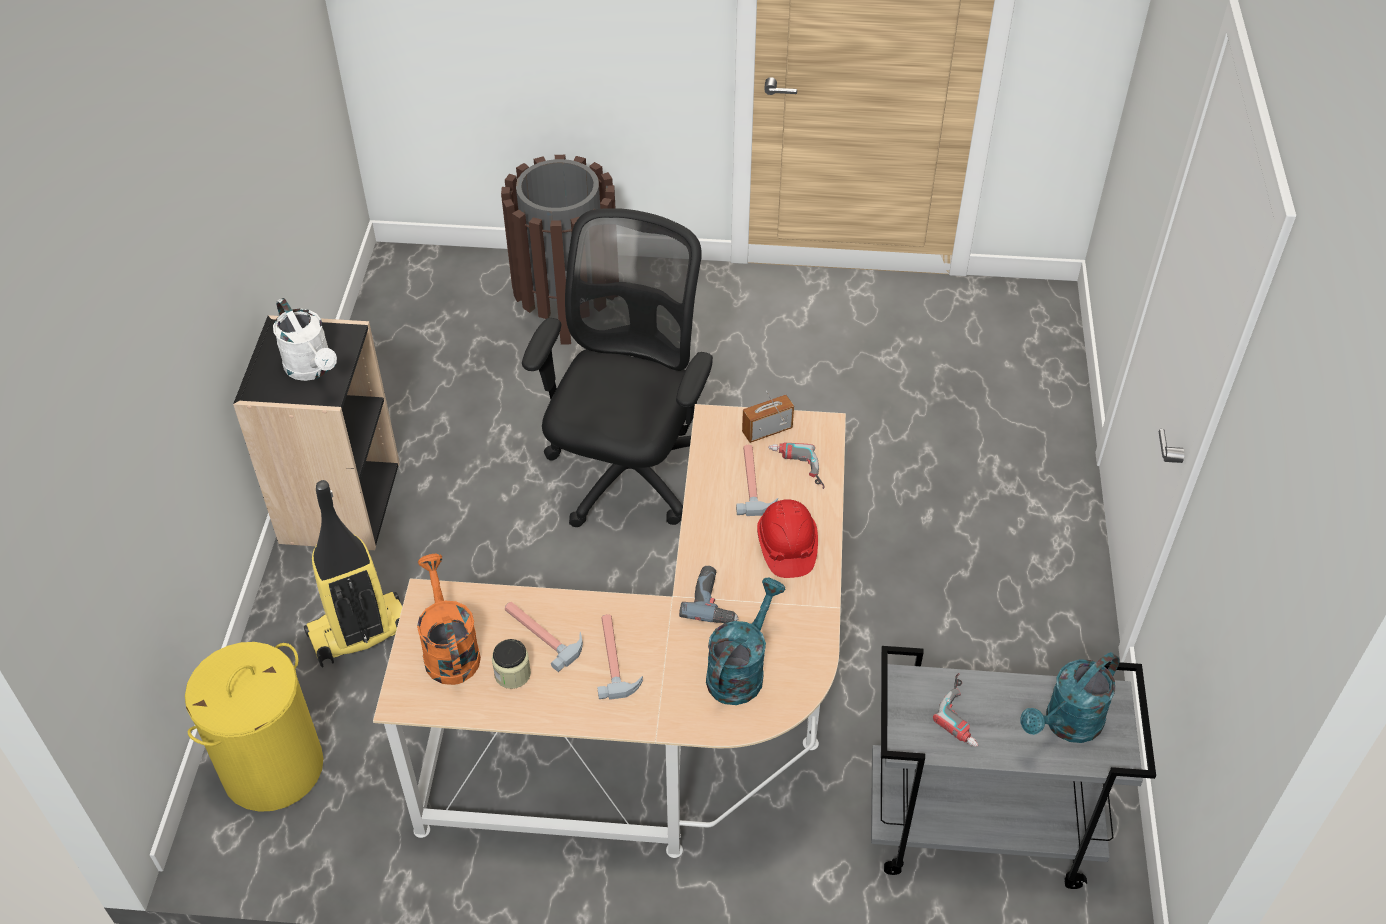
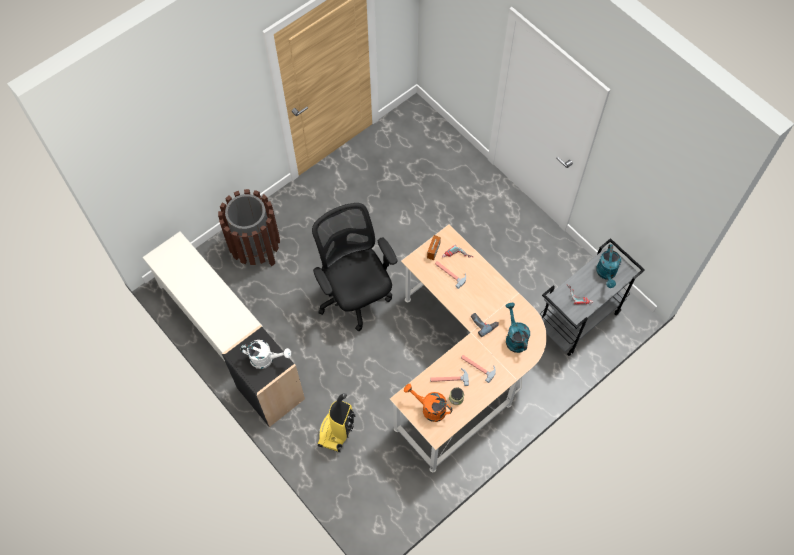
camera: 45 degrees left, 15 degrees up
(272, 768) = (365, 496): yellow laundry basket -> none
(399, 343) = (212, 316): none -> white shoe rack
(786, 547) = (483, 286): red hard hat -> none

